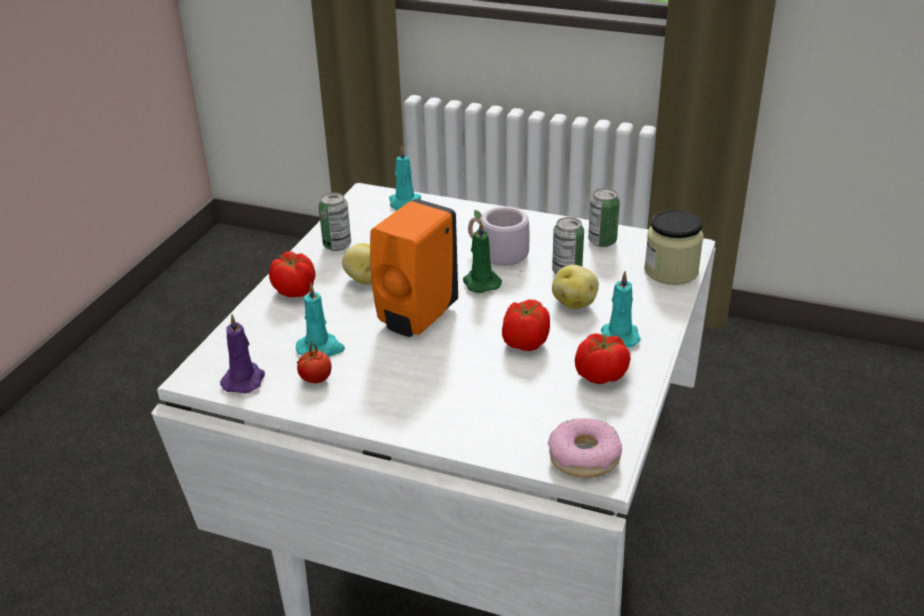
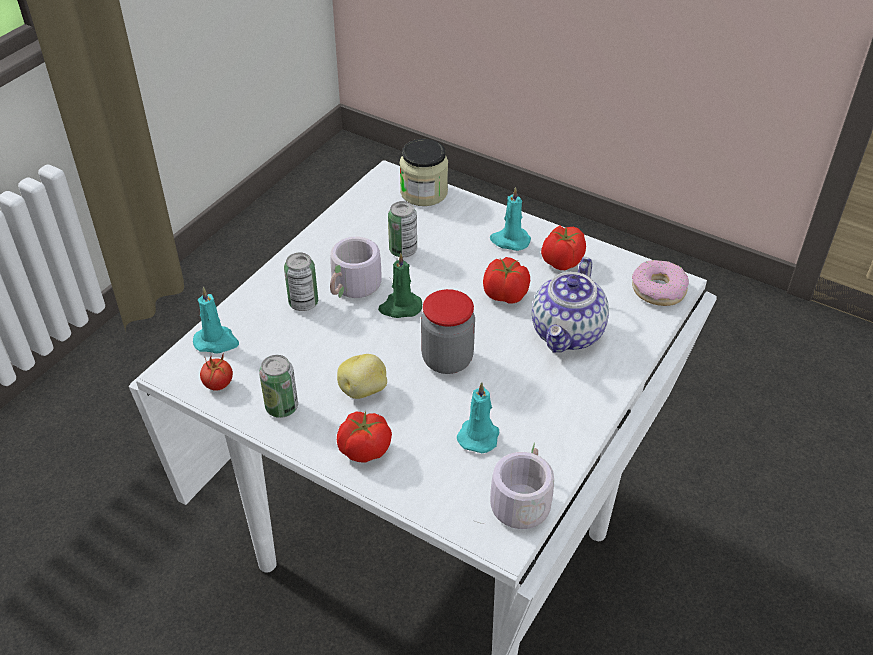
camera: 80 degrees left, 10 degrees up
(244, 379) = (518, 499): purple candle -> grey mug
(315, 379) = (529, 442): tomato -> tomato (218, 384)
(416, 318) = (447, 360): orange soap dispenser -> jar
(479, 390) = (568, 333): none -> teapot
(574, 302) = (453, 255): potato -> none
(602, 241) = (359, 219): can -> can (303, 303)

